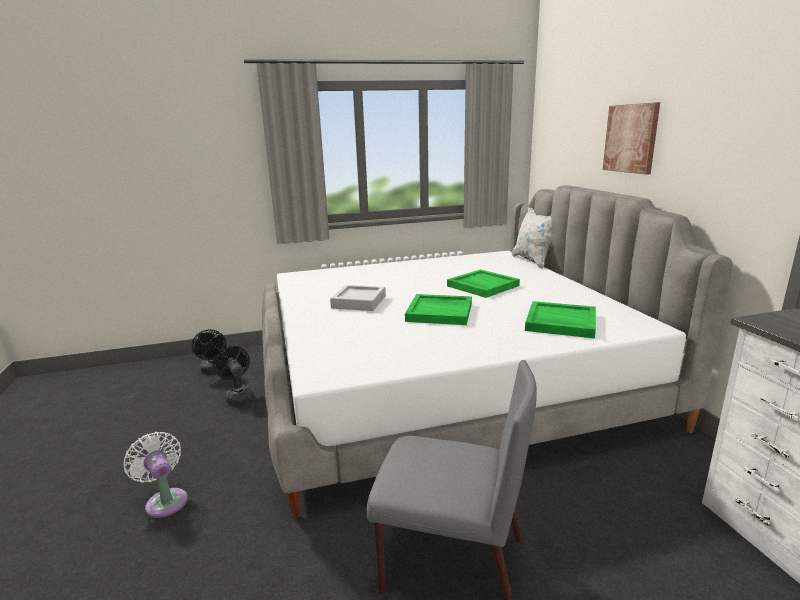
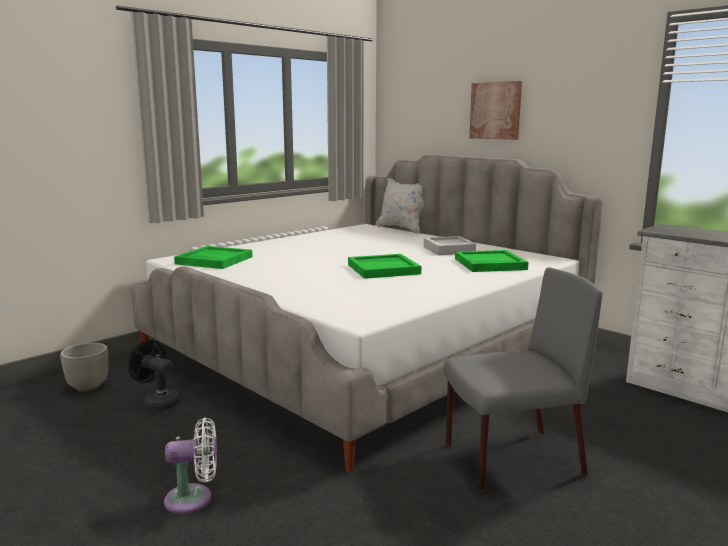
camera: 30 degrees left, 5 degrees down
(165, 500) = (194, 499): white fan -> white fan turned 150 degrees clockwise
(213, 370) = (88, 387): black fan -> grey planter
(359, 302) = (292, 271): grey tray -> grey tray (449, 250)
(482, 286) = (387, 249): green tray -> green tray (213, 260)

